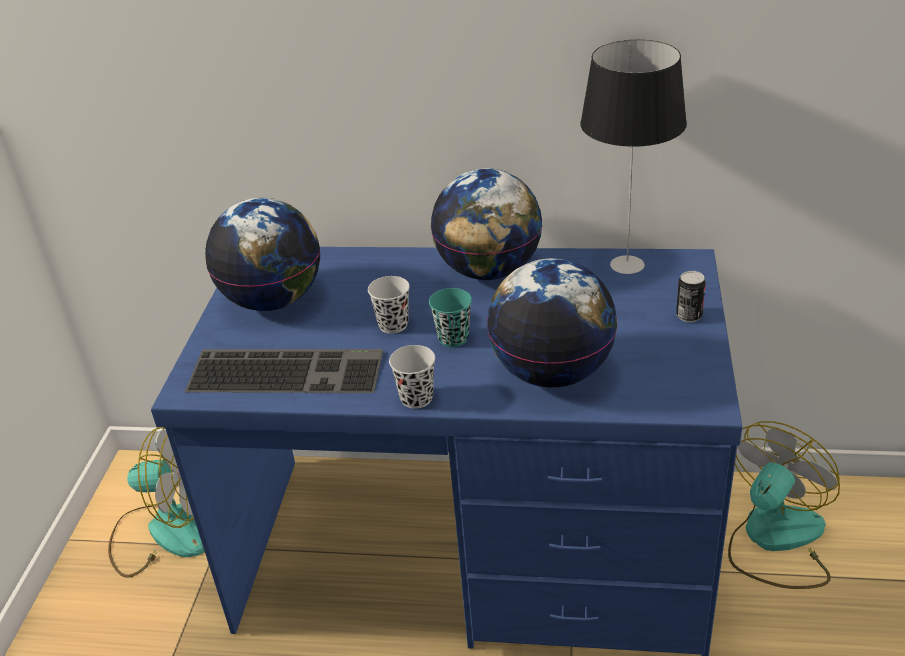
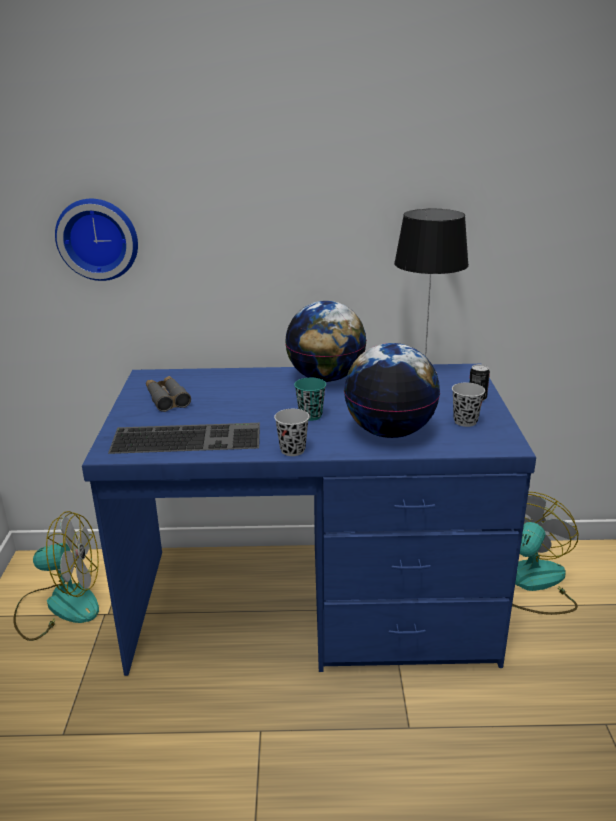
camera: 10 degrees left, 10 degrees down
(182, 79) = (98, 238): none -> wall clock
(273, 300) = (167, 399): globe -> grey binoculars
(393, 325) = (263, 410): black cup -> black cup (465, 421)

